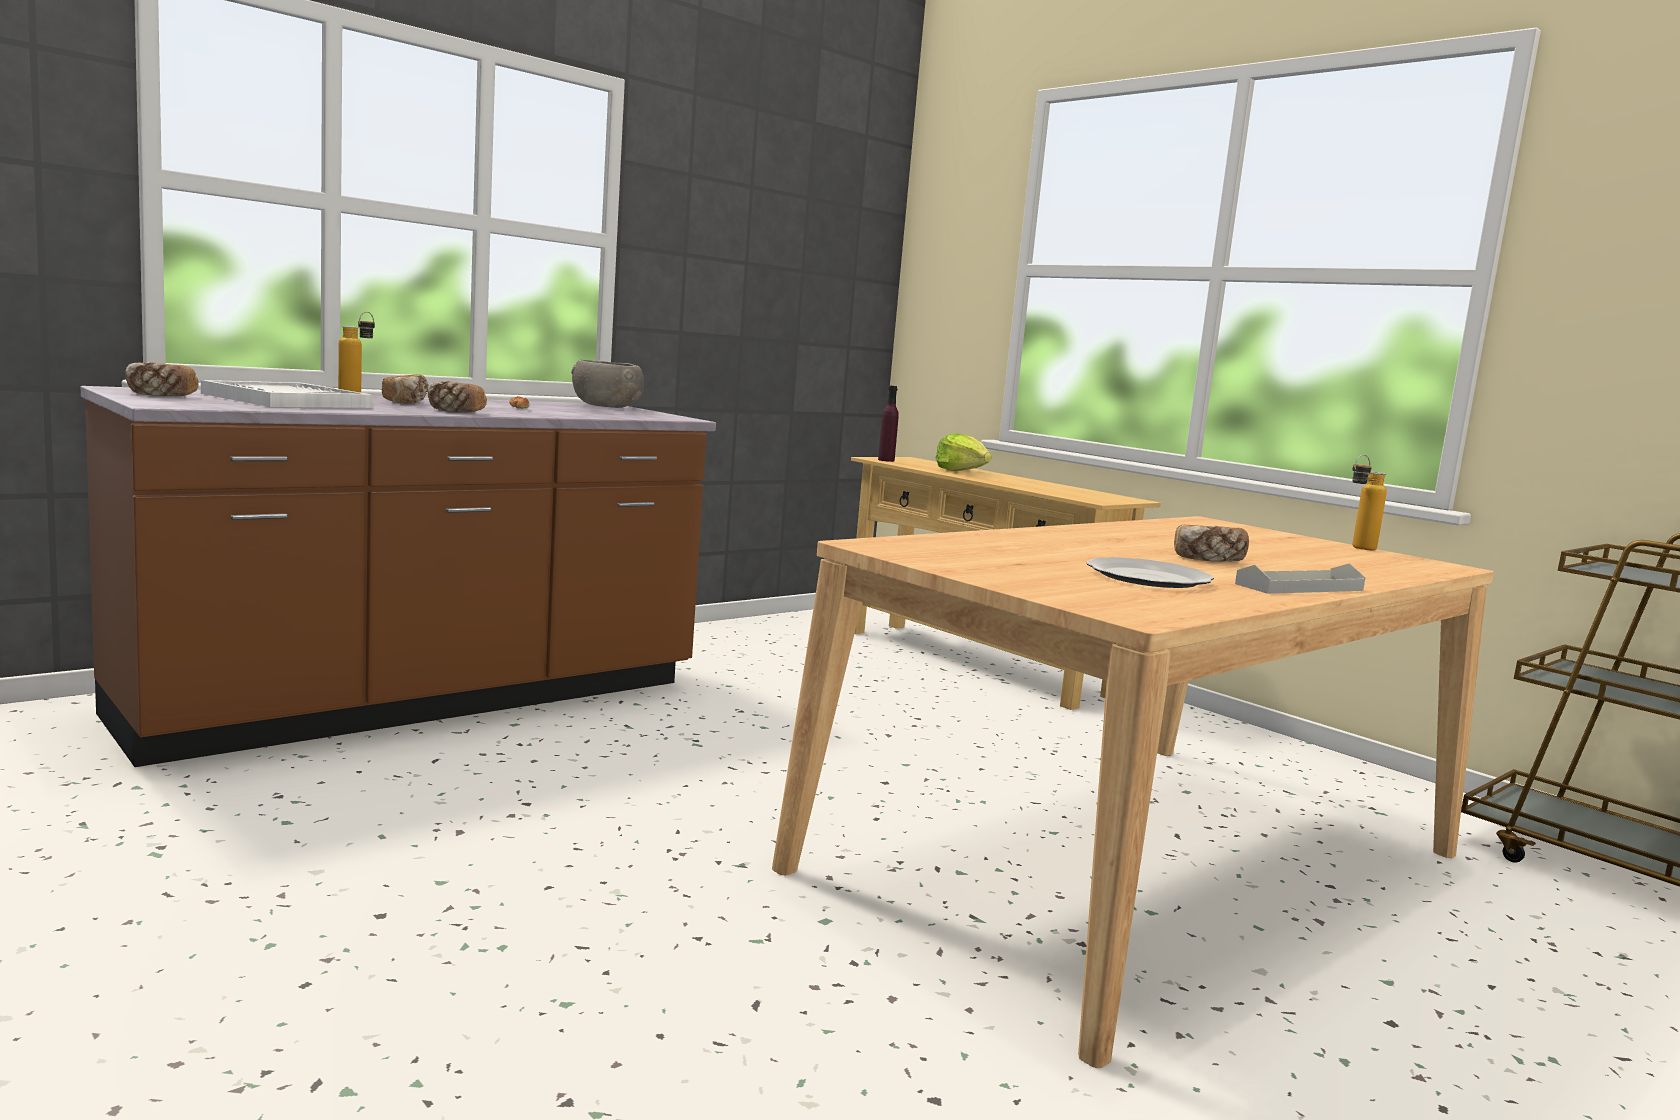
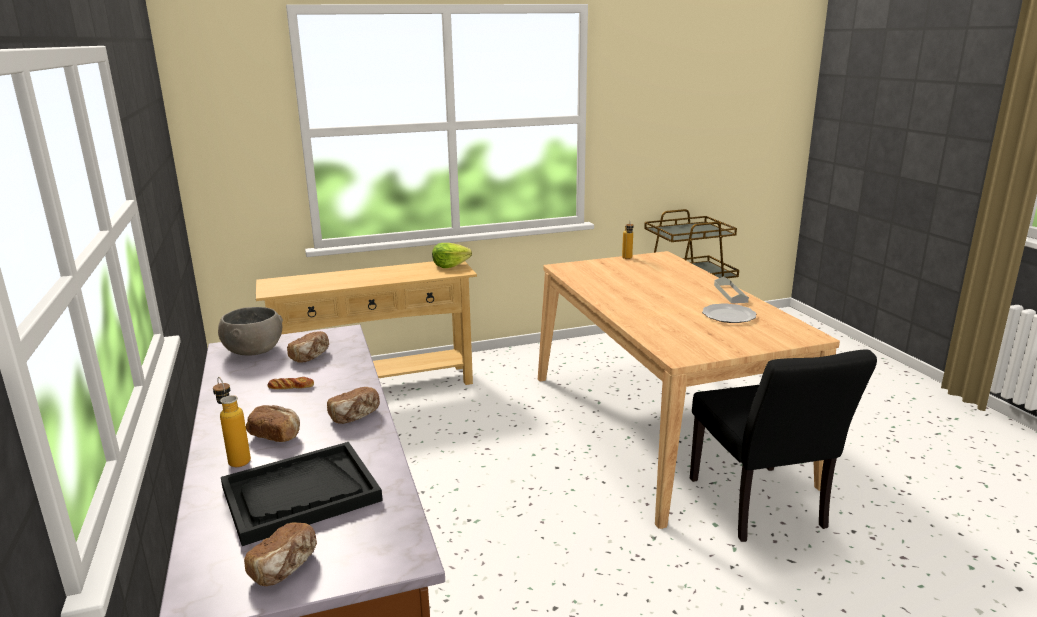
camera: 65 degrees left, 10 degrees up
(286, 400) = (300, 494): white tray -> black tray
(886, 460) = (280, 291): purple bottle -> none
(924, 972) = (761, 509): none -> black chair
(961, 471) = (338, 279): lettuce -> lettuce (450, 265)
(1208, 559) = (675, 294): bread -> bread (311, 356)

